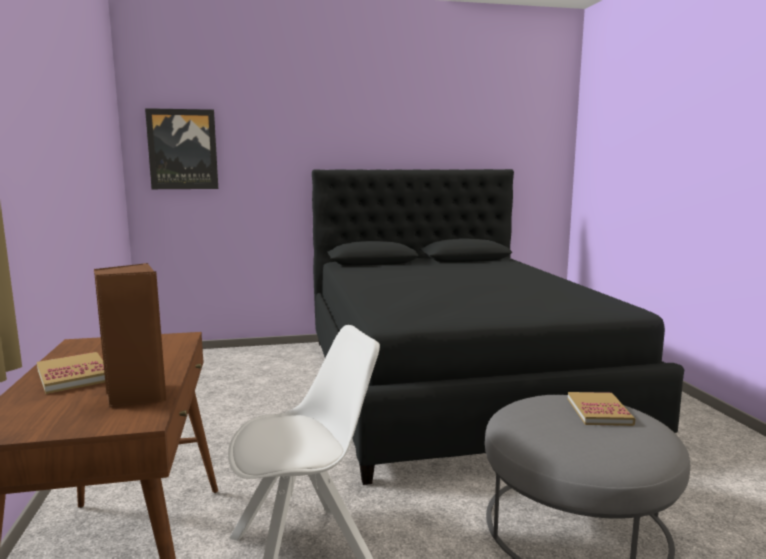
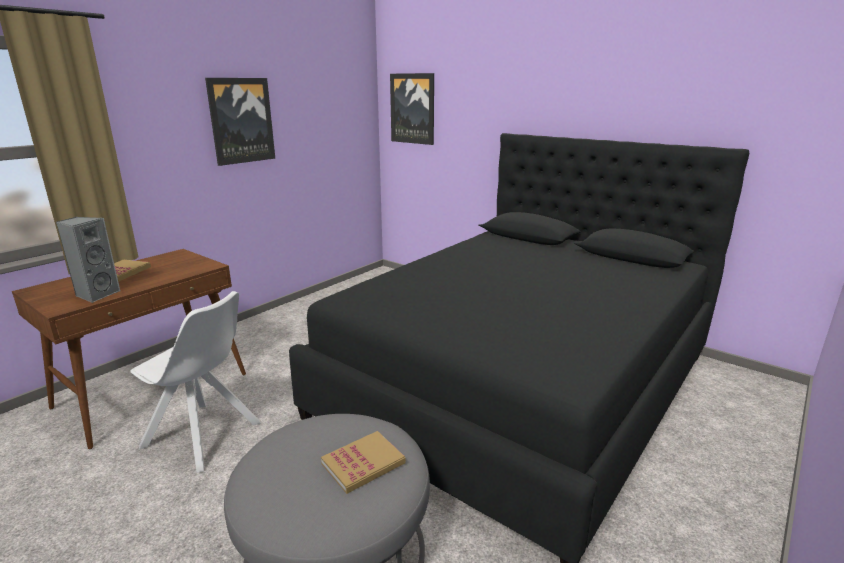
camera: 50 degrees right, 10 degrees up
(53, 150) = (241, 121): none -> picture
(136, 396) = (96, 294): brown speaker -> grey speaker

